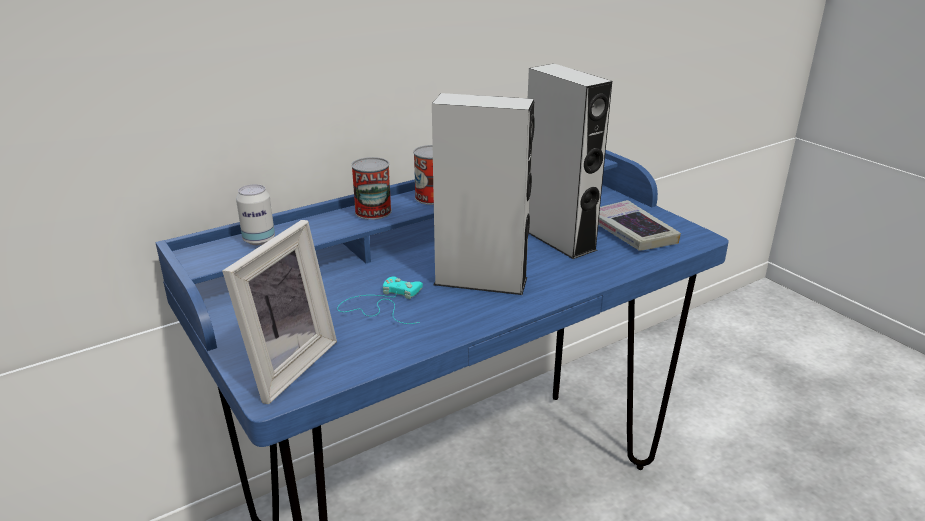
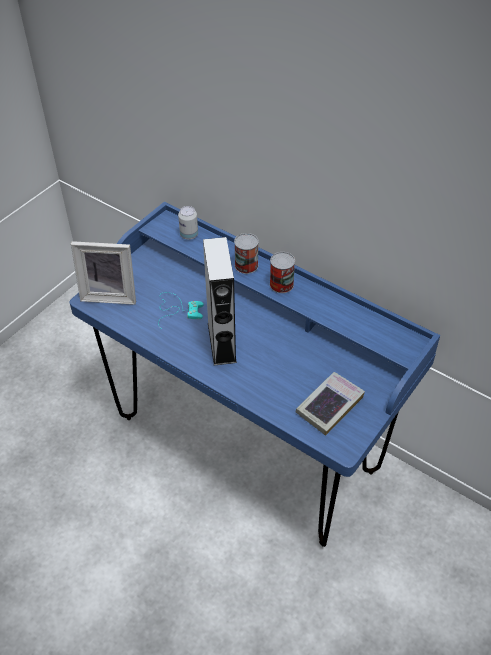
camera: 70 degrees right, 20 degrees up
(558, 239) = (297, 366): grey speaker -> none

